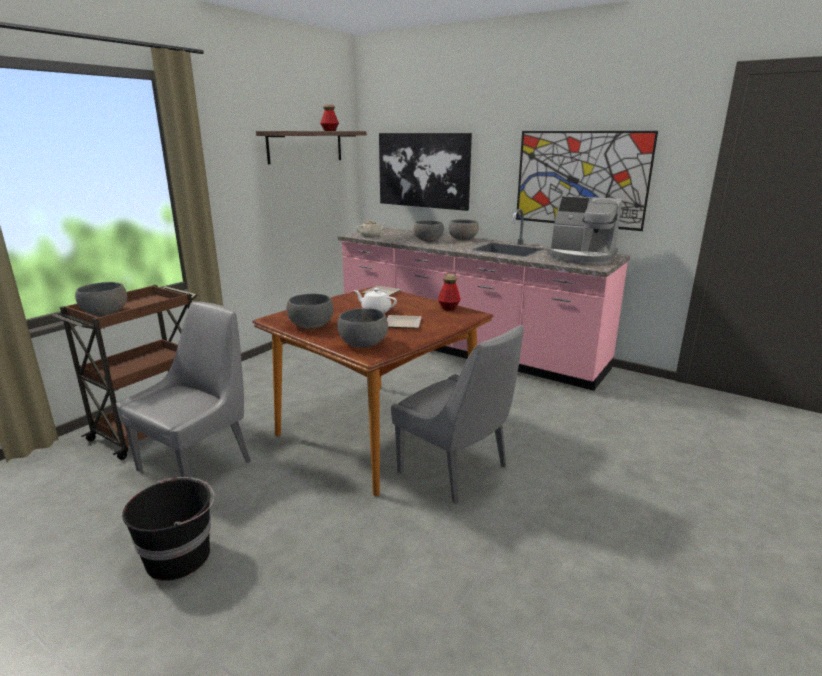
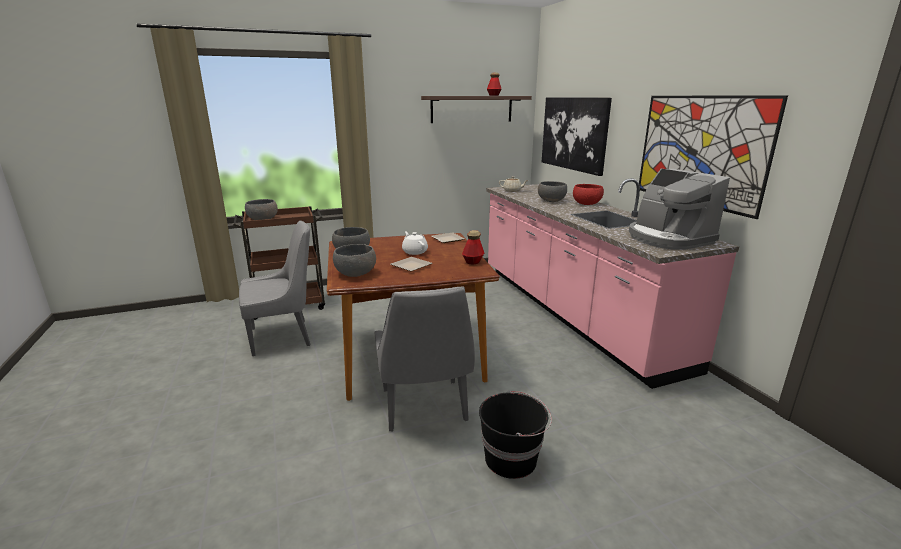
camera: 35 degrees right, 0 degrees up
(179, 556) = (208, 387): black bucket -> black bucket (511, 458)
(463, 239) = (586, 204): grey bowl -> red bowl

